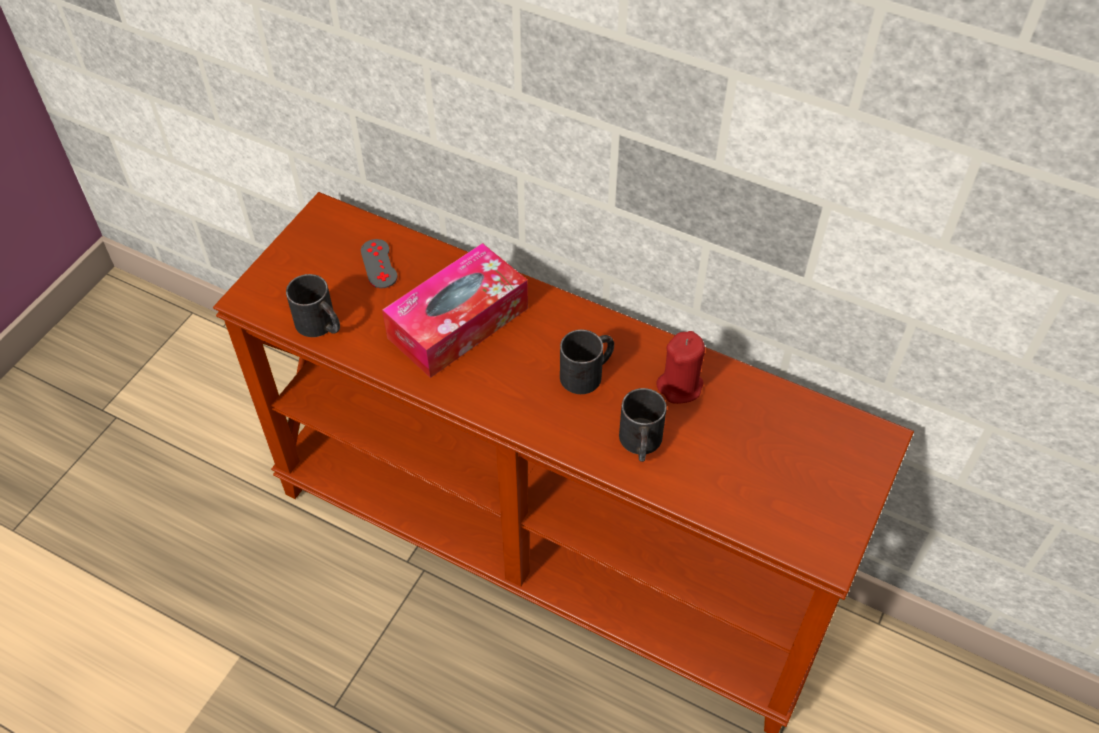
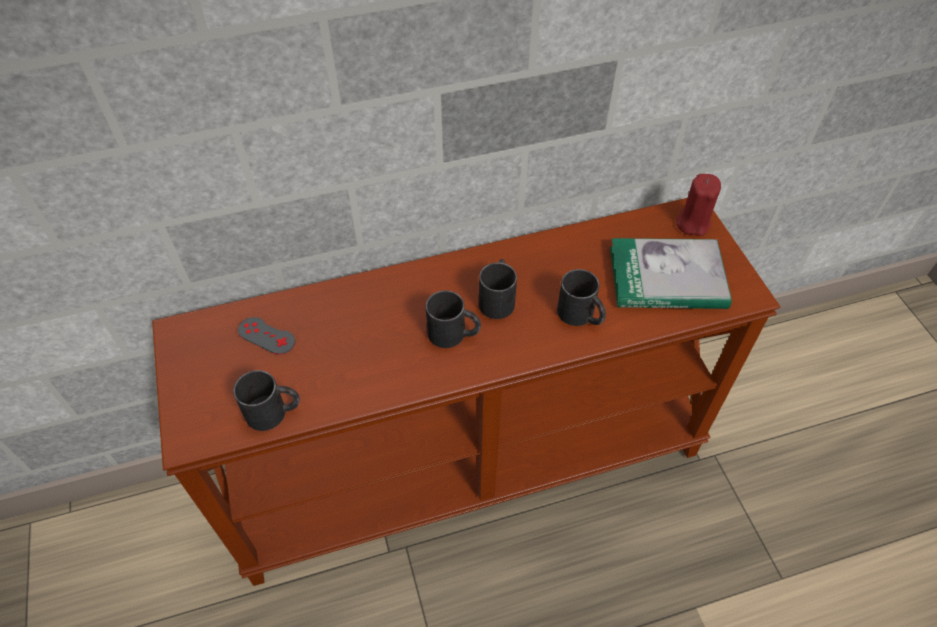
camera: 45 degrees left, 0 degrees up
(458, 323) = (374, 332): tissue box -> none
(516, 373) = (454, 334): none -> black mug
(680, 386) = (560, 263): red candle -> red candle (692, 223)
(765, 476) = (667, 278): none -> book

